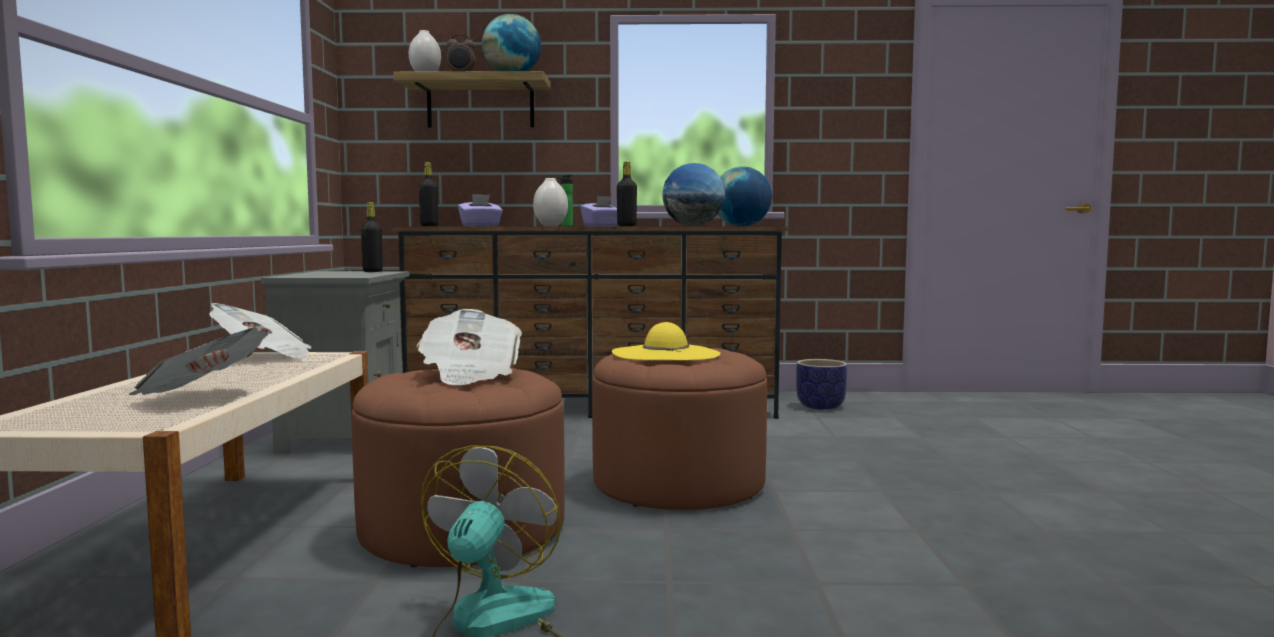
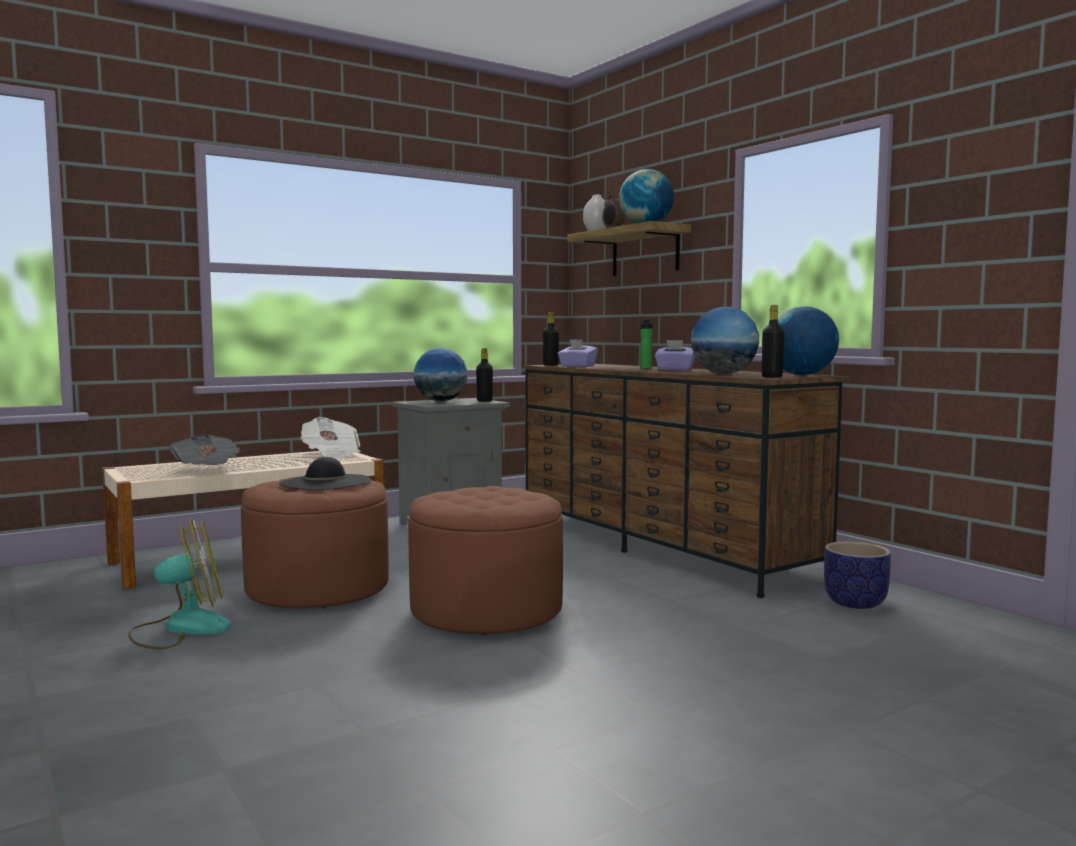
camera: 55 degrees right, 0 degrees up
(322, 274) = (441, 401): none -> globe
(470, 375) = (325, 483): newspaper -> black hat
(550, 226) = (611, 369): white vase -> none
(626, 226) = (661, 371): black bottle -> black bottle (772, 377)
(665, 353) = (485, 493): yellow hat -> none

